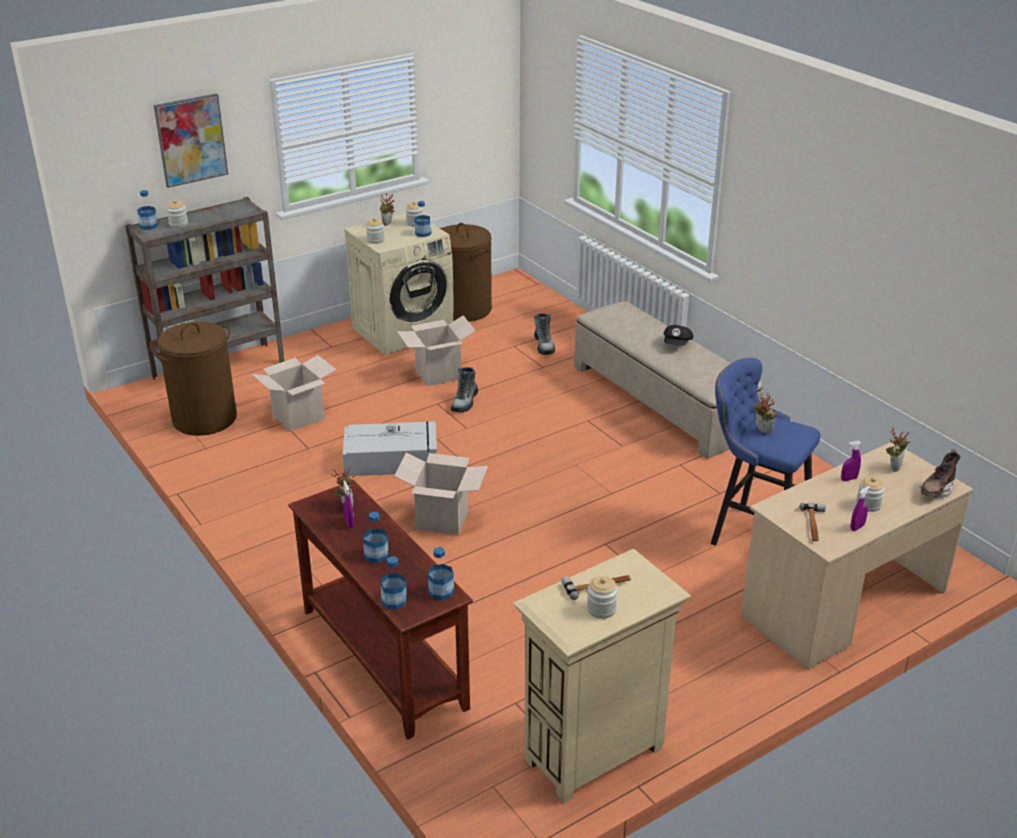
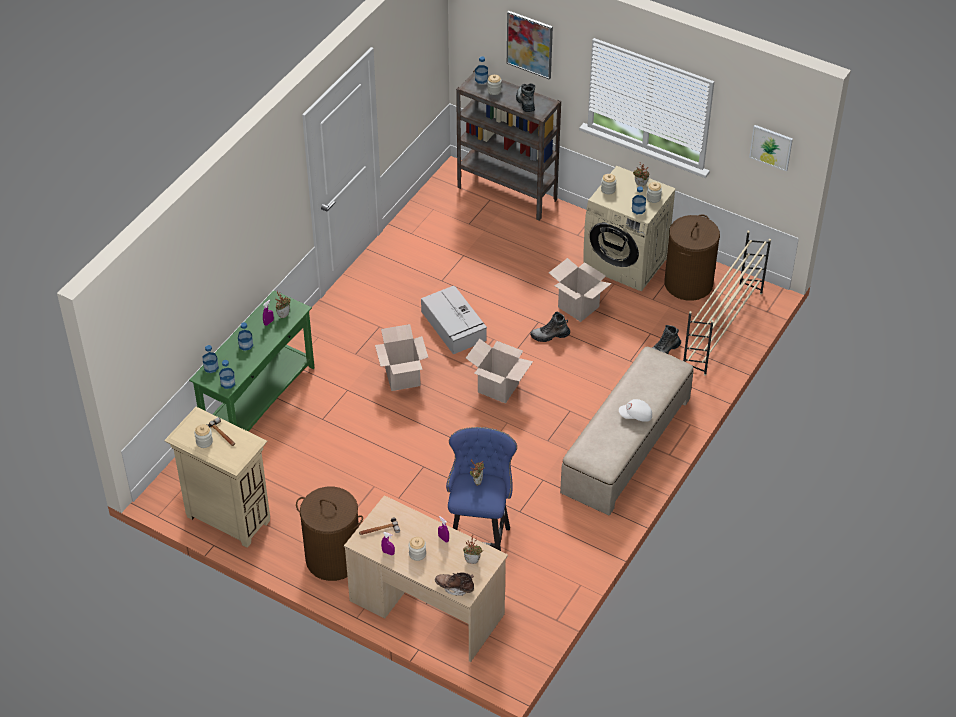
camera: 65 degrees right, 15 degrees up
(204, 418) = (443, 216): brown laundry basket -> brown laundry basket (333, 558)
(223, 213) = (525, 102): none -> boot
(298, 417) = (474, 259): cardboard box -> cardboard box (498, 388)
(382, 658) = (259, 401): brown console table -> green console table
(481, 99) = (771, 147): none -> picture
(541, 309) = (722, 329): none -> beige shoe rack
(677, 344) = (636, 416): black cap -> white cap

